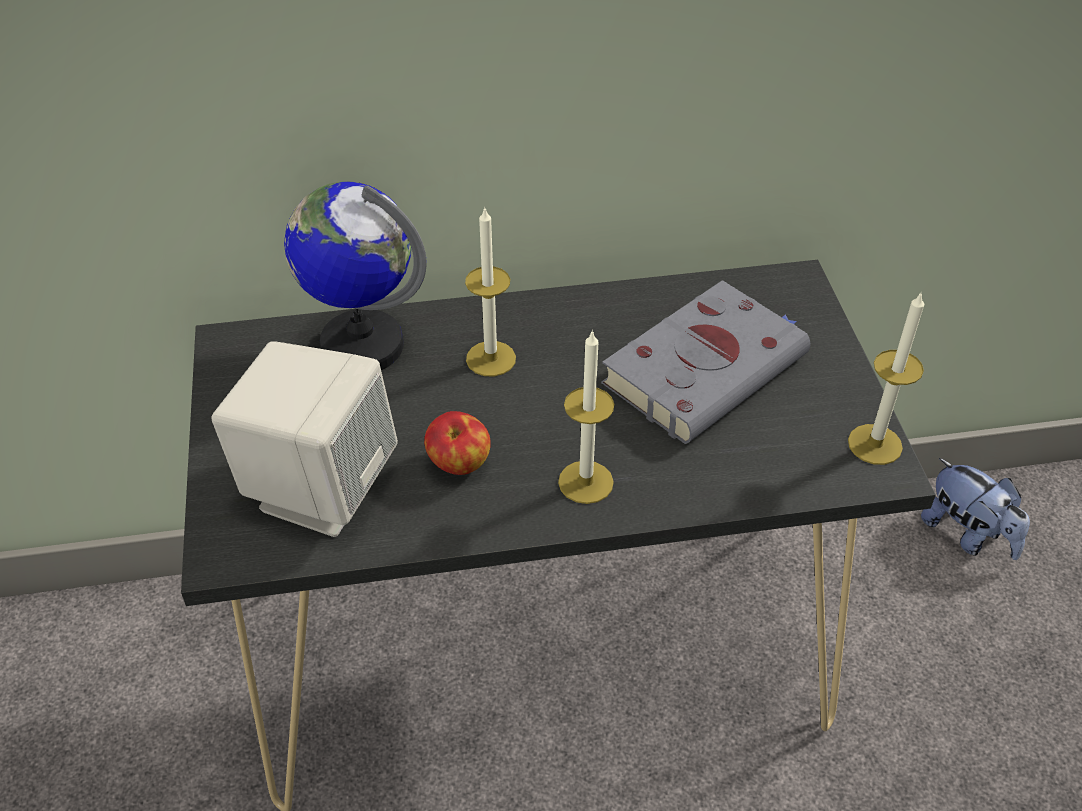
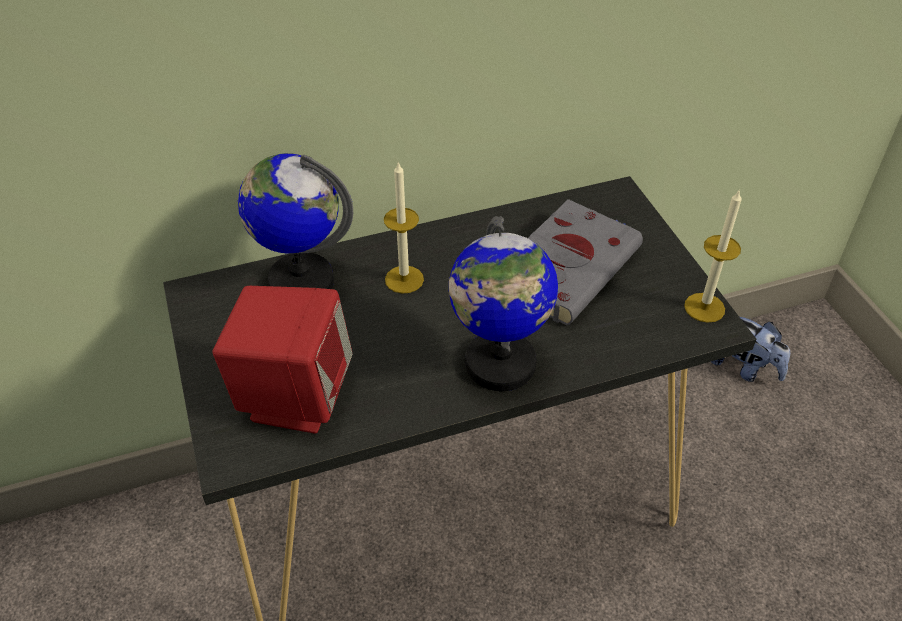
camera: 10 degrees left, 0 degrees up
(319, 487) = (294, 396): beige speaker -> red speaker
(459, 464) = (399, 364): apple -> none
(585, 482) = (499, 364): candle -> globe

